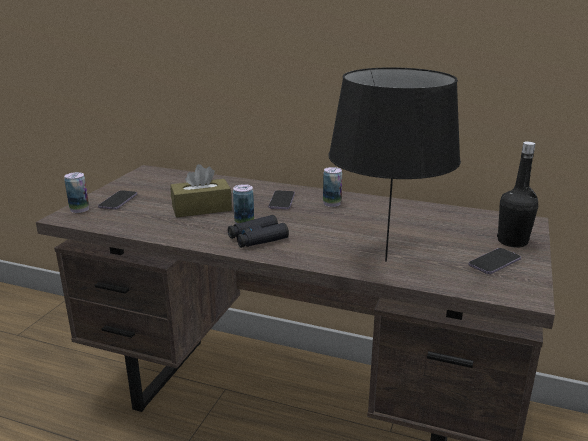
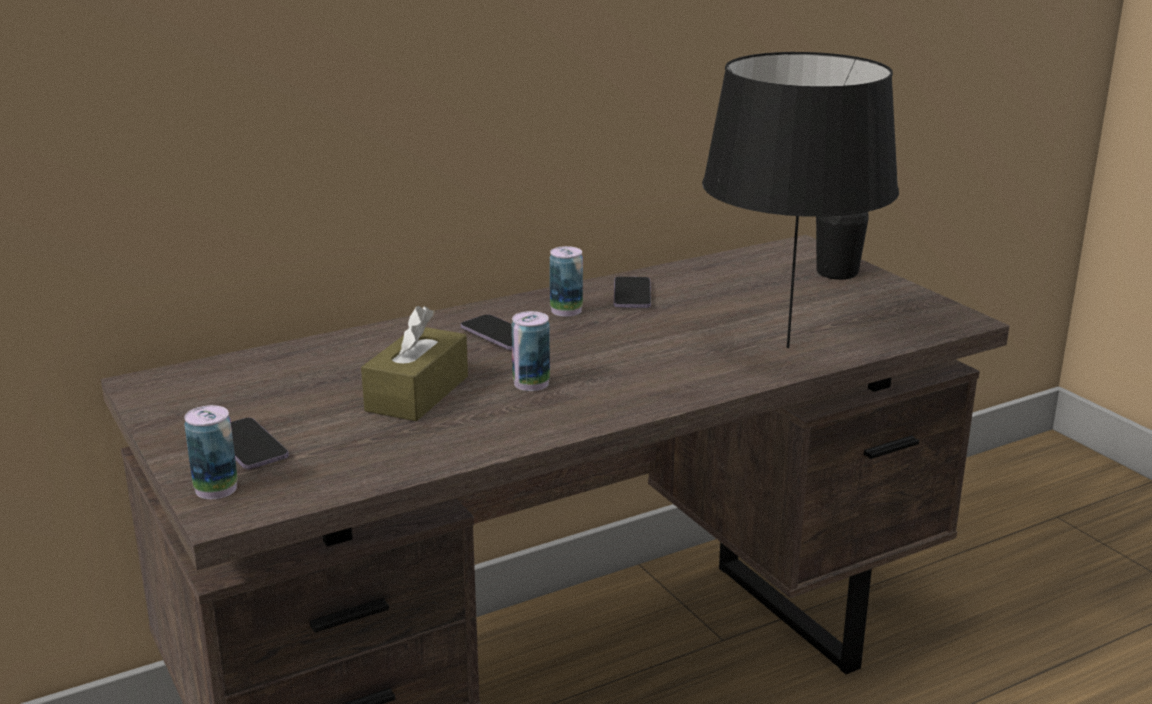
camera: 50 degrees left, 0 degrees up
(257, 238) = (599, 392): black binoculars -> none
(494, 263) = (872, 301): phone -> phone (632, 295)

